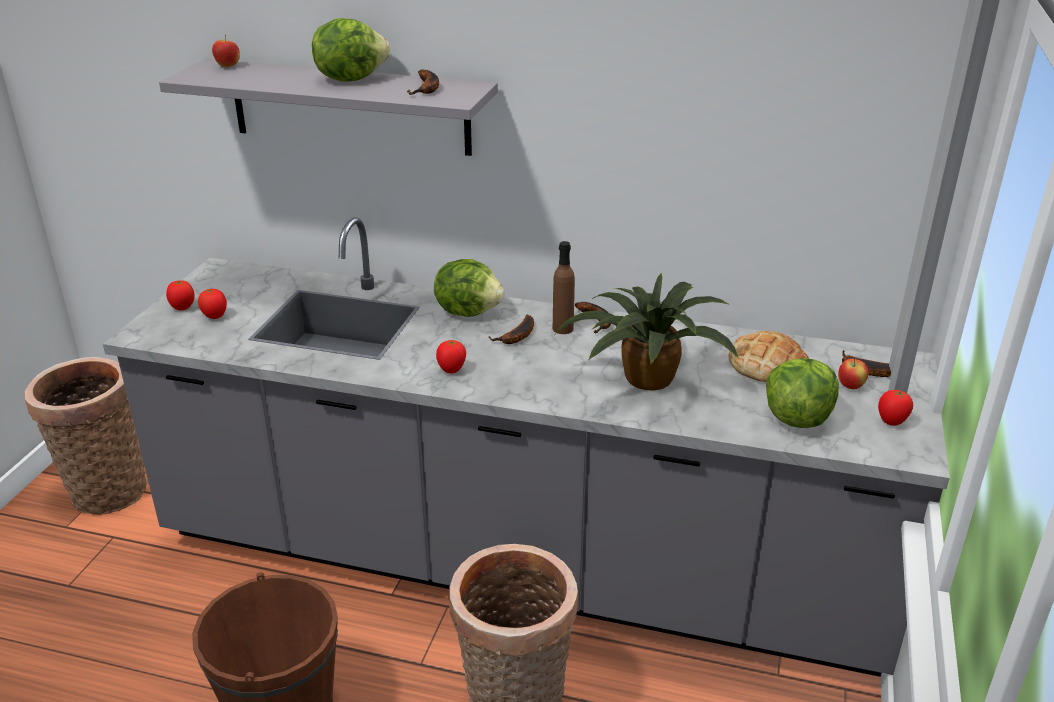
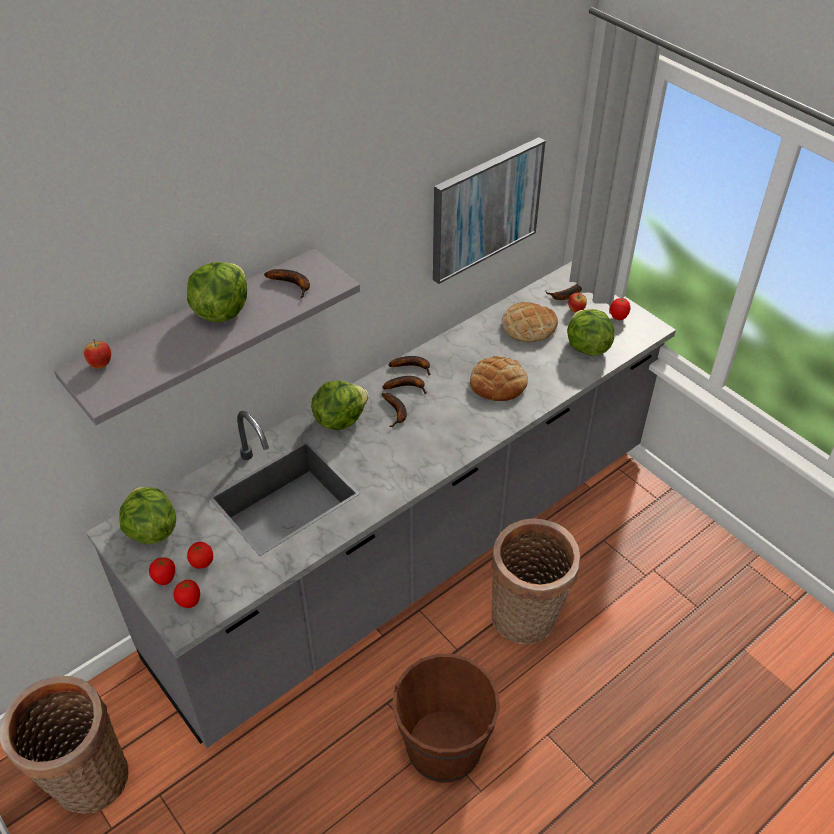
camera: 55 degrees left, 15 degrees up
(234, 281) = (151, 530): none -> lettuce
(451, 370) = (409, 464): tomato -> tomato (189, 602)
(563, 328) = (407, 386): brown bottle -> banana
(644, 379) = (498, 383): potted plant -> bread
(770, 172) = (485, 209): none -> picture

